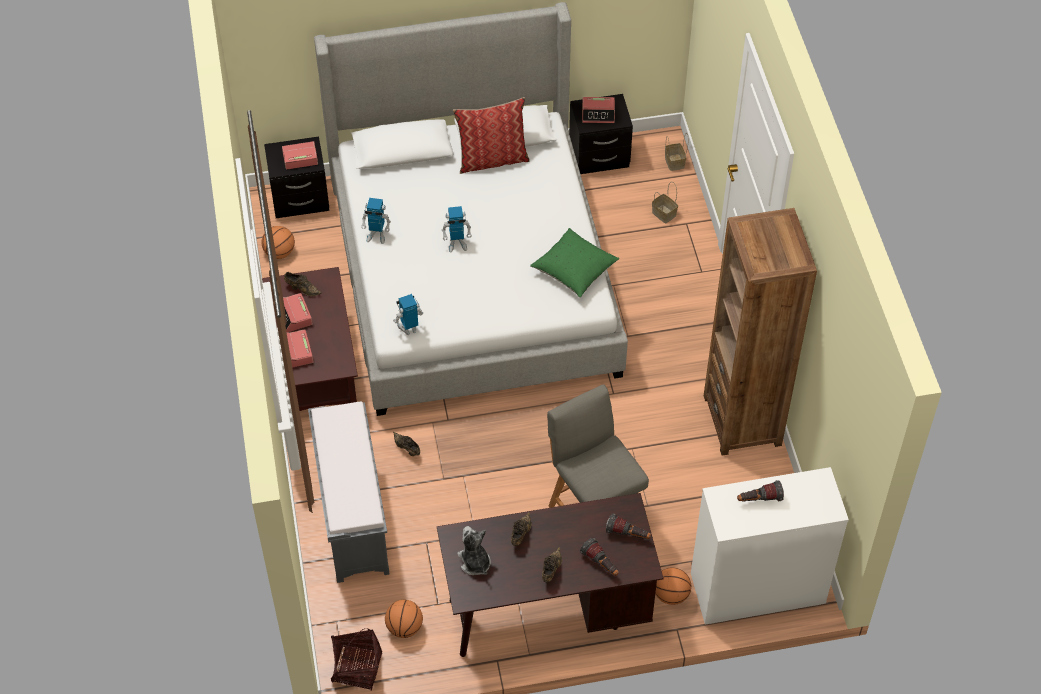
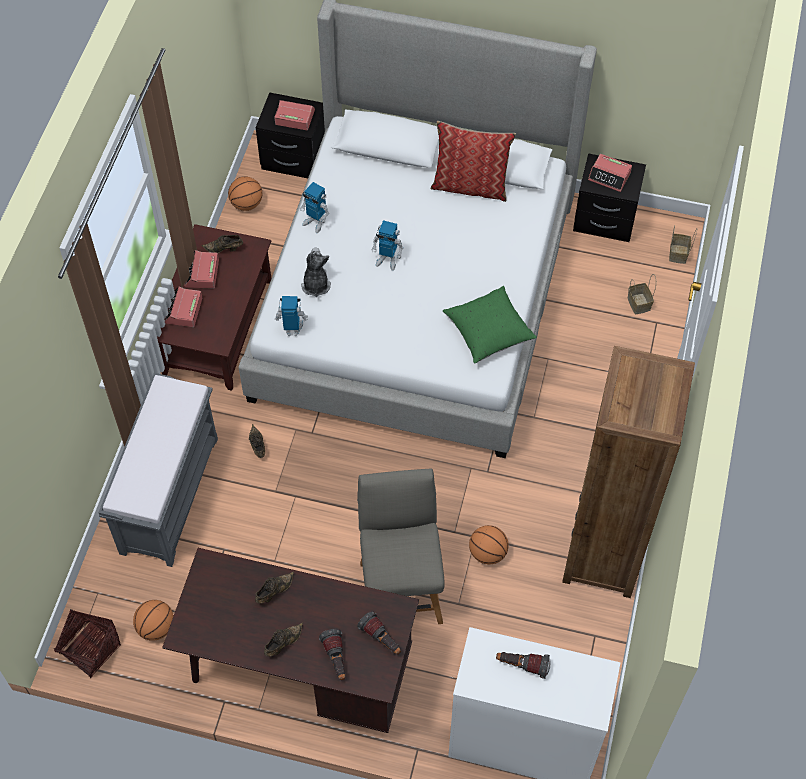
camera: 25 degrees right, 5 degrees up
(302, 289) = (224, 249): brown shoe -> brown shoe turned 135 degrees clockwise
(474, 562) = (213, 601): plush toy -> plush toy (315, 284)
(671, 595) = (431, 709): basketball -> basketball (487, 553)

